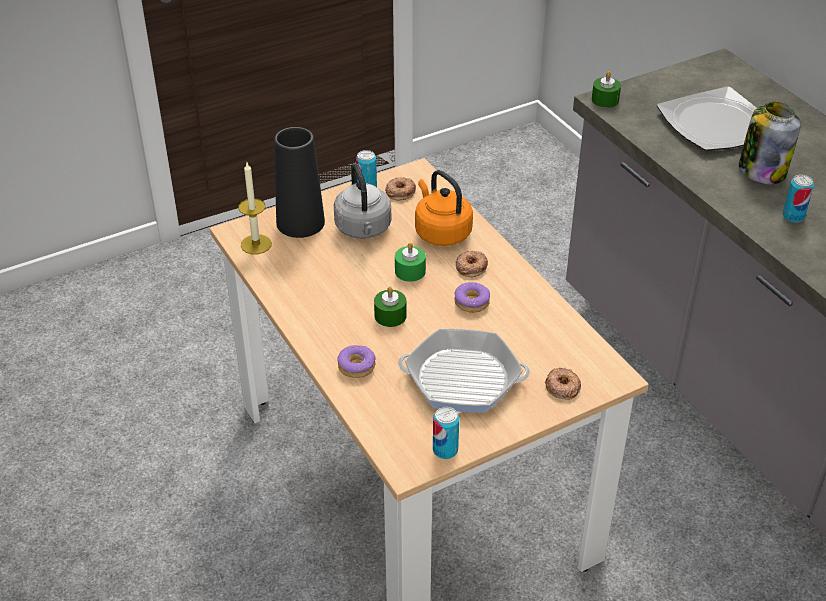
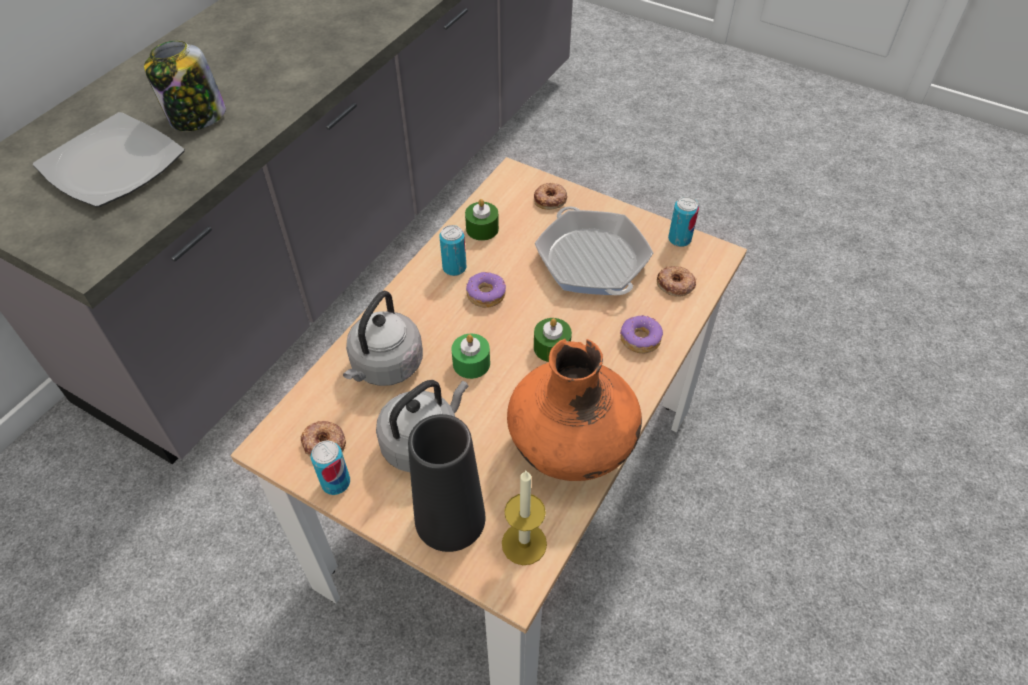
camera: 120 degrees left, 10 degrees up
(299, 290) = (572, 447): none -> orange vase
(441, 232) = (385, 367): orange kettle -> grey kettle
(471, 267) = (430, 317): donut -> donut (675, 284)
(605, 100) = (85, 262): green candle -> green candle (482, 229)
(793, 216) = (268, 86): can -> can (454, 268)

